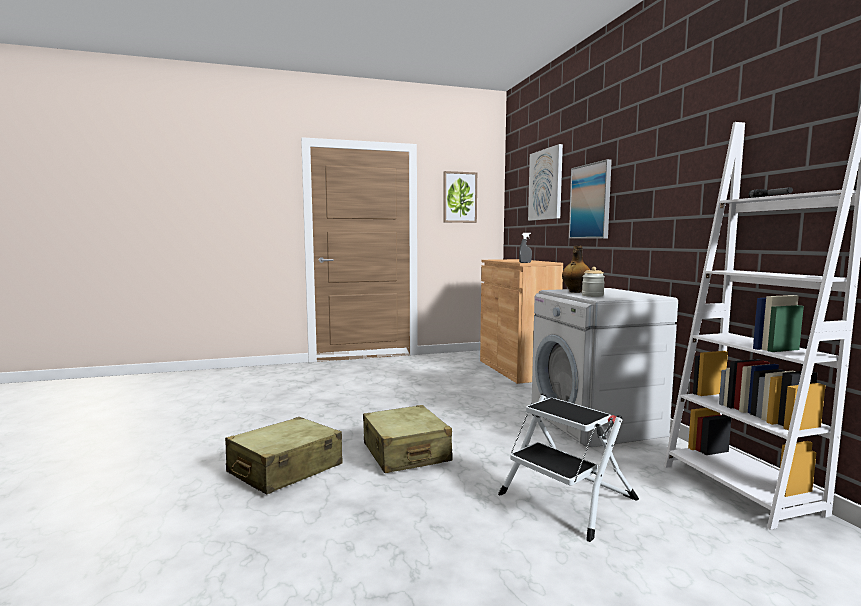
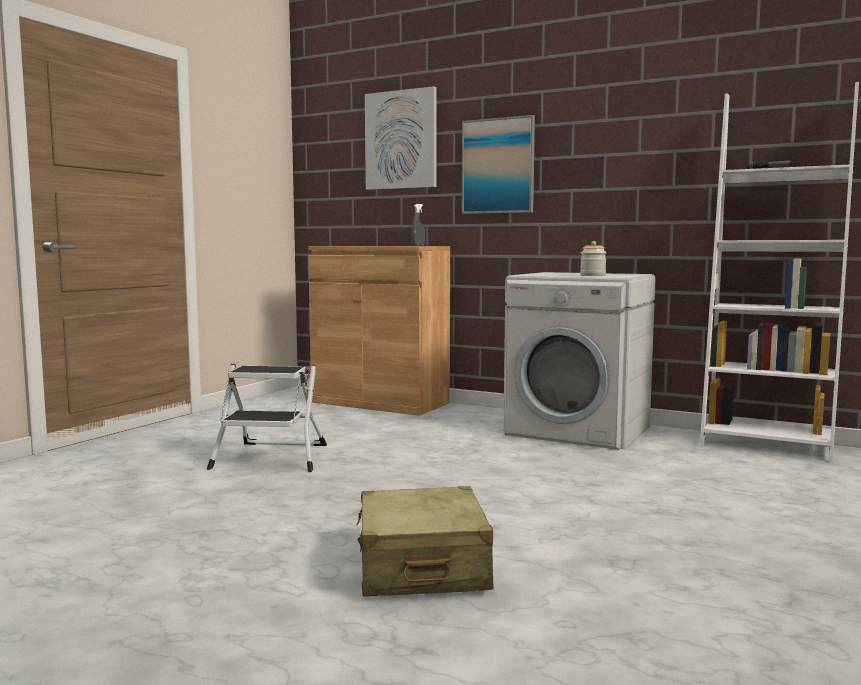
camera: 45 degrees left, 0 degrees up
(405, 453) = (499, 504): beige suitcase -> none
(459, 197) = (244, 148): picture -> none
(568, 499) = (709, 487): step ladder -> step ladder (272, 457)
(575, 292) = (554, 274): bottle -> none

